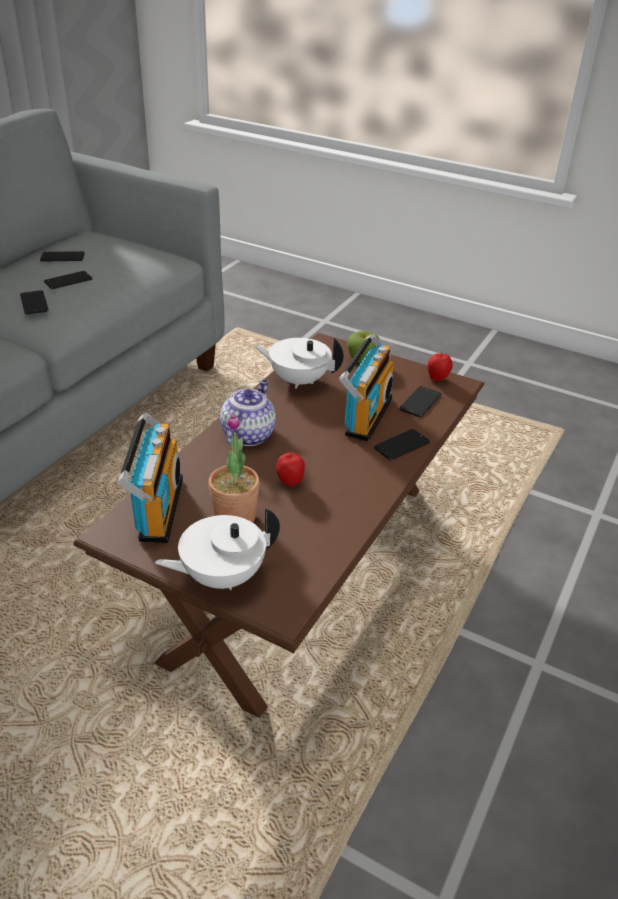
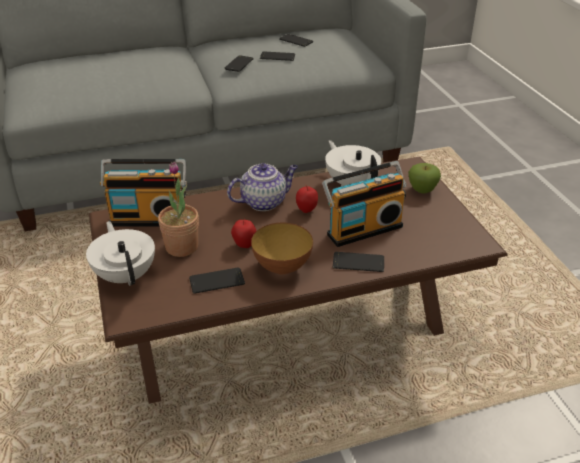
camera: 45 degrees right, 0 degrees up
(156, 508) = (149, 217): radio -> radio turned 45 degrees clockwise
(221, 576) = (126, 275): white teapot -> white teapot turned 45 degrees clockwise
(351, 483) = (282, 267): none -> bowl
(420, 402) = (422, 240): phone -> phone (217, 281)
(437, 379) = (465, 231): apple -> apple (306, 210)

